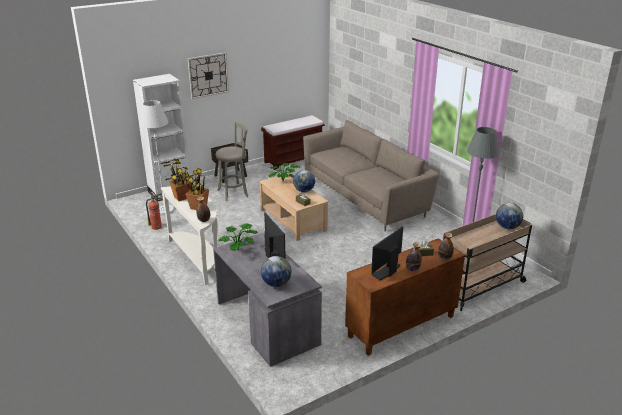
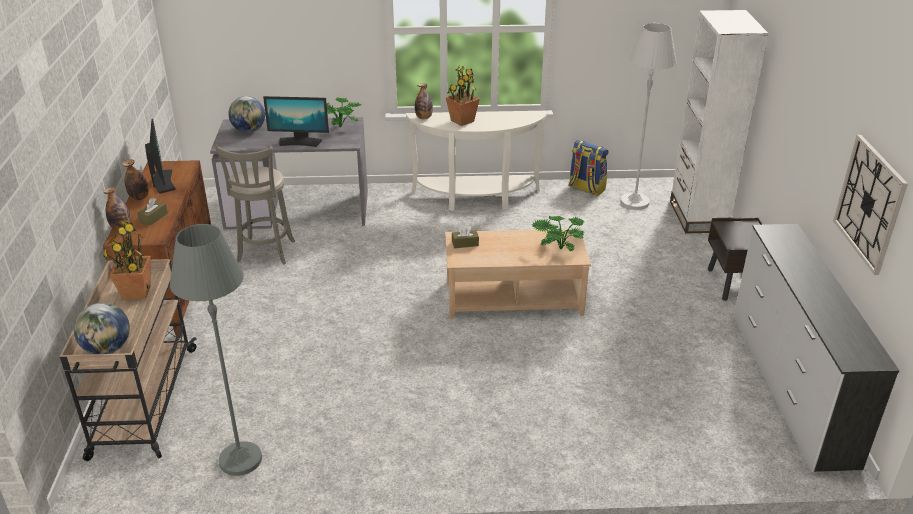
camera: 120 degrees right, 5 degrees up
(157, 227) = (586, 189): fire extinguisher -> backpack
(182, 197) = (501, 116): potted plant -> potted plant (136, 293)
(208, 75) = (798, 81): wall clock -> wall clock (869, 203)
(234, 193) = (657, 270): grey stool -> grey stool (265, 253)
(294, 159) = (790, 386): brown bench -> white dresser
(304, 191) = (505, 257): globe -> none
(365, 196) = (538, 416): beige sofa -> none

